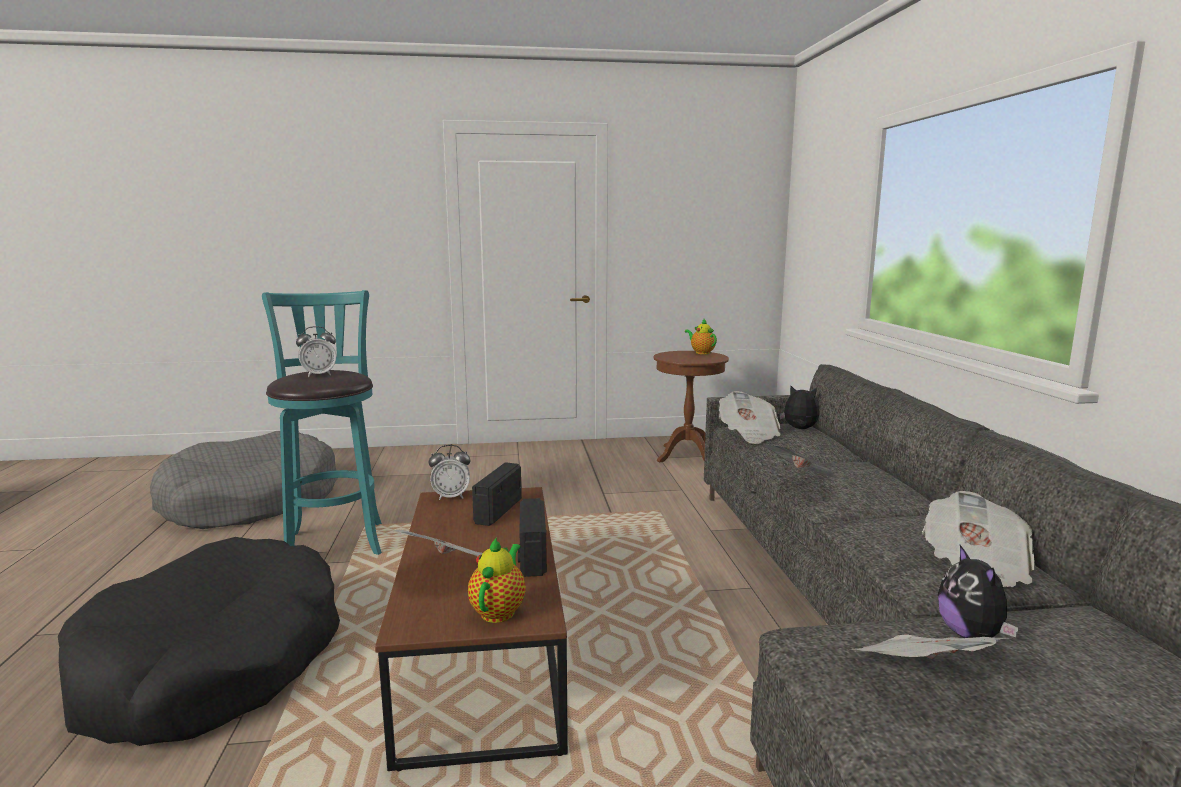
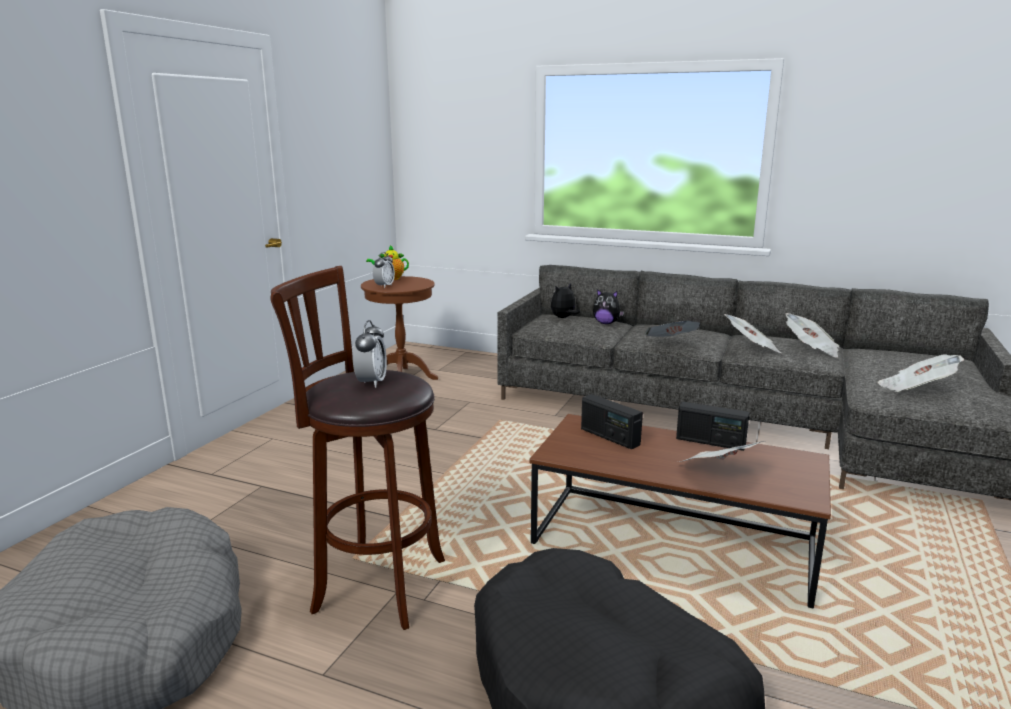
camera: 60 degrees left, 5 degrees up
(335, 541) = (373, 584): turquoise stool -> brown stool
(451, 497) = (557, 448): alarm clock -> alarm clock (384, 286)
(499, 611) = (793, 467): teapot -> none
(748, 434) = (558, 330): newspaper -> newspaper (751, 348)
(971, 635) = (878, 372): plush toy -> plush toy (606, 323)

